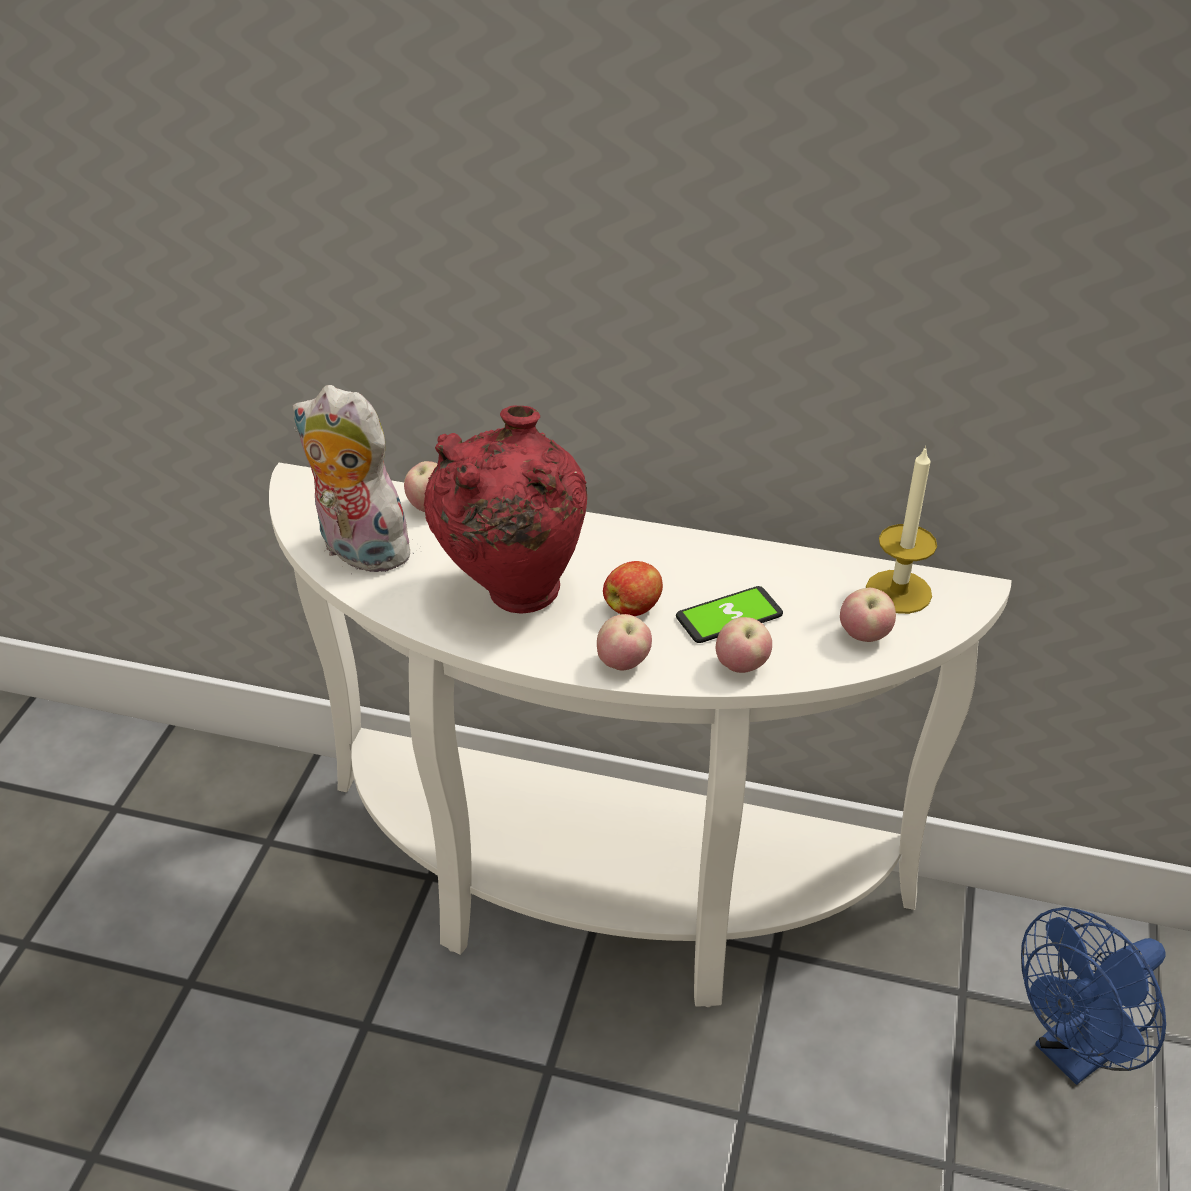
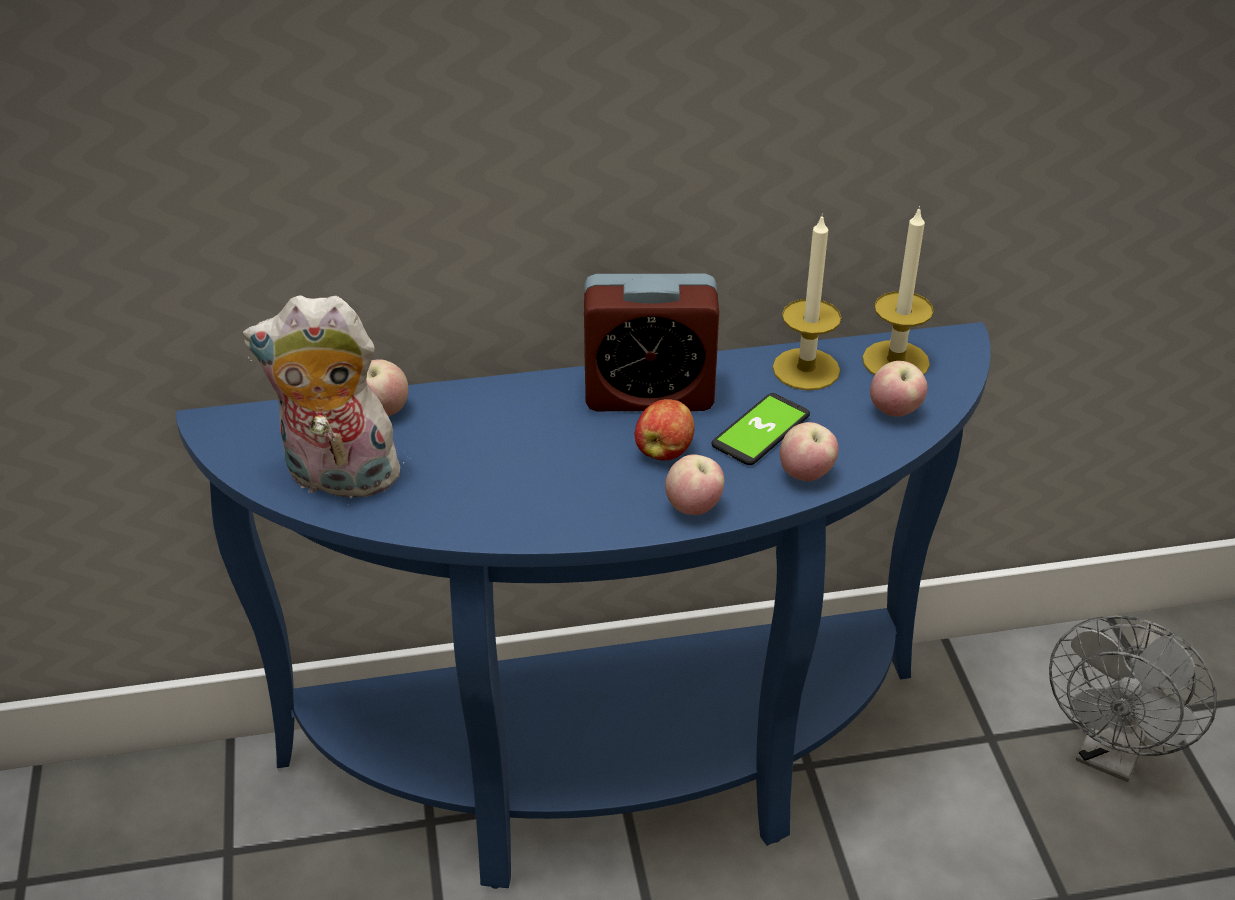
camera: 25 degrees left, 0 degrees up
(512, 596) = (535, 475): red vase -> none
(599, 896) = (614, 775): white console table -> blue console table
(654, 556) = (649, 394): none -> alarm clock
(809, 575) = (806, 369): none -> candle
(1075, 1052) = (1110, 754): blue fan -> grey fan

